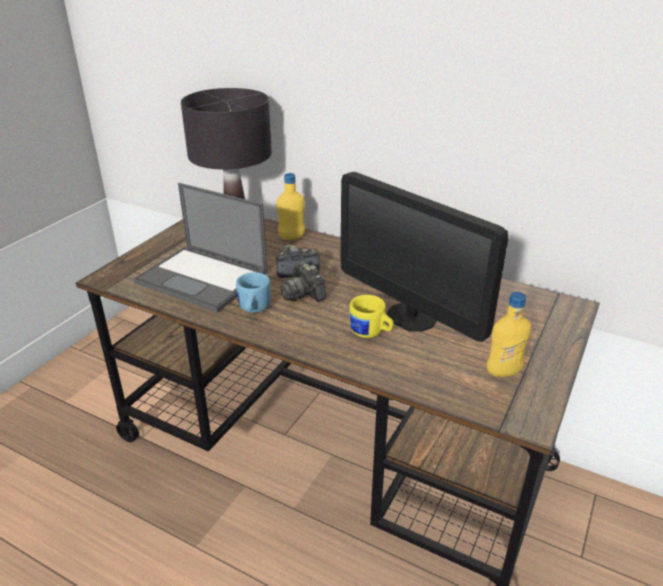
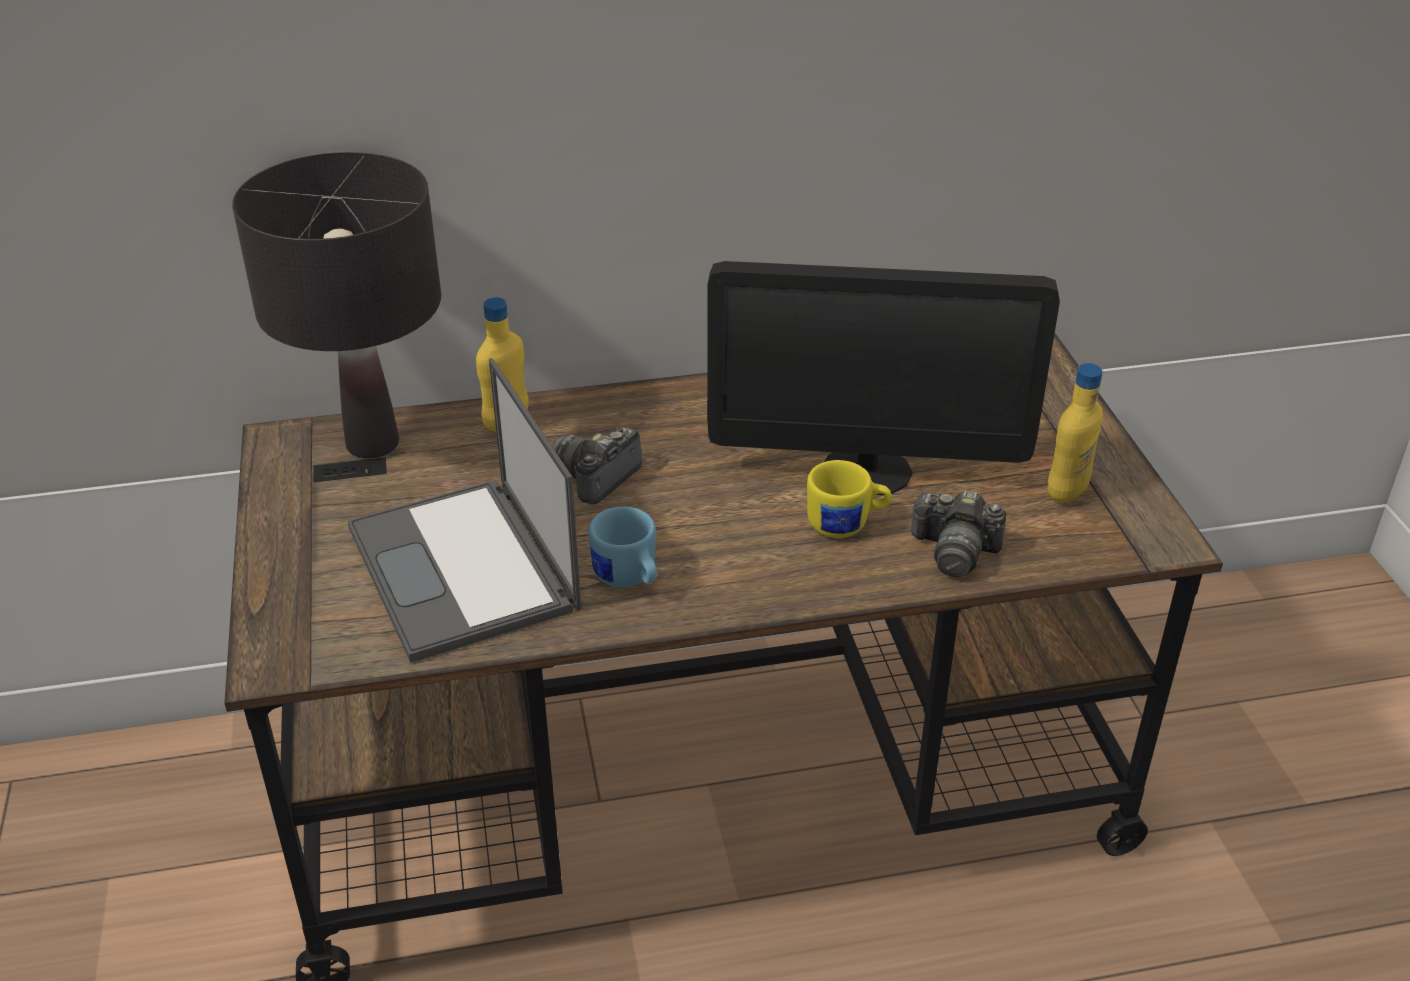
camera: 40 degrees left, 5 degrees up
(203, 278) = (464, 569): laptop -> laptop turned 75 degrees clockwise
(303, 294) = (668, 513): camera -> camera (954, 551)

